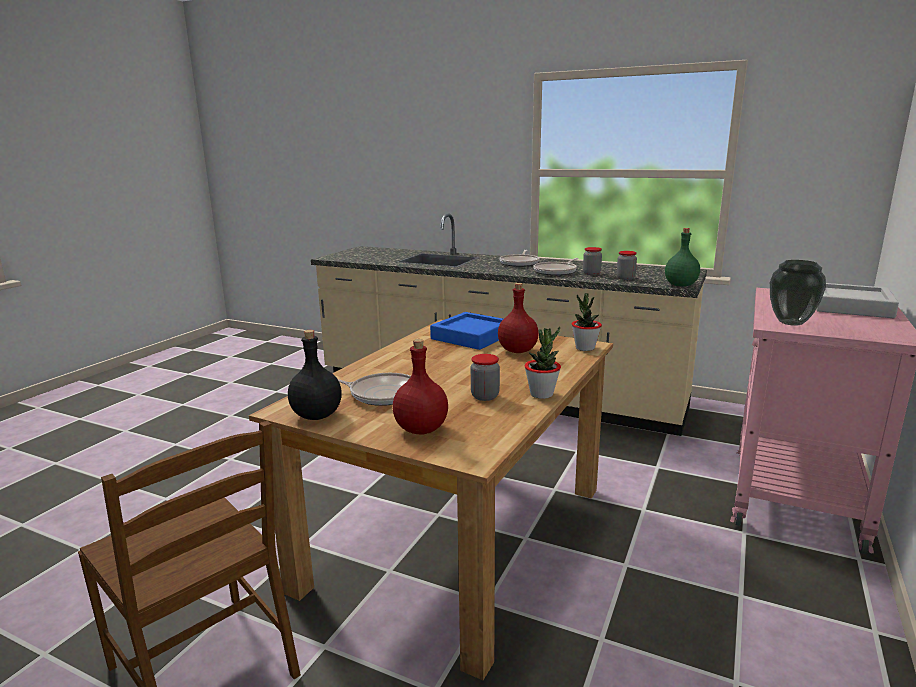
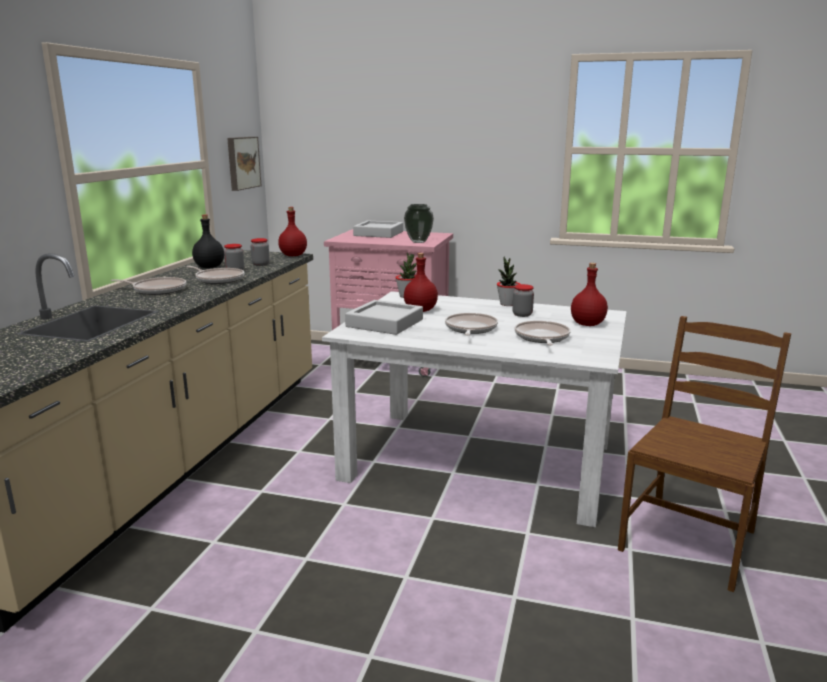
camera: 100 degrees left, 0 degrees up
(317, 416) = (597, 349): black bottle -> black bottle (210, 267)
(434, 366) = (470, 329): none -> frying pan
(458, 534) = (477, 461): brown dining table -> white dining table
(472, 336) = (384, 323): blue tray -> grey tray
(680, 285) = (293, 255): green bottle -> red bottle
(821, 179) = (242, 163): none -> picture

